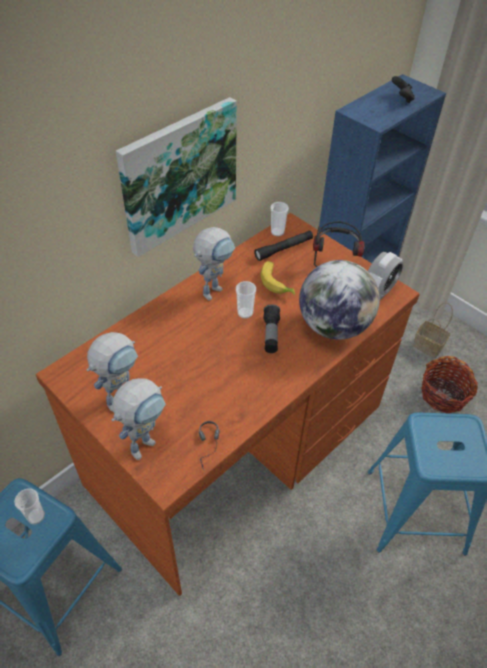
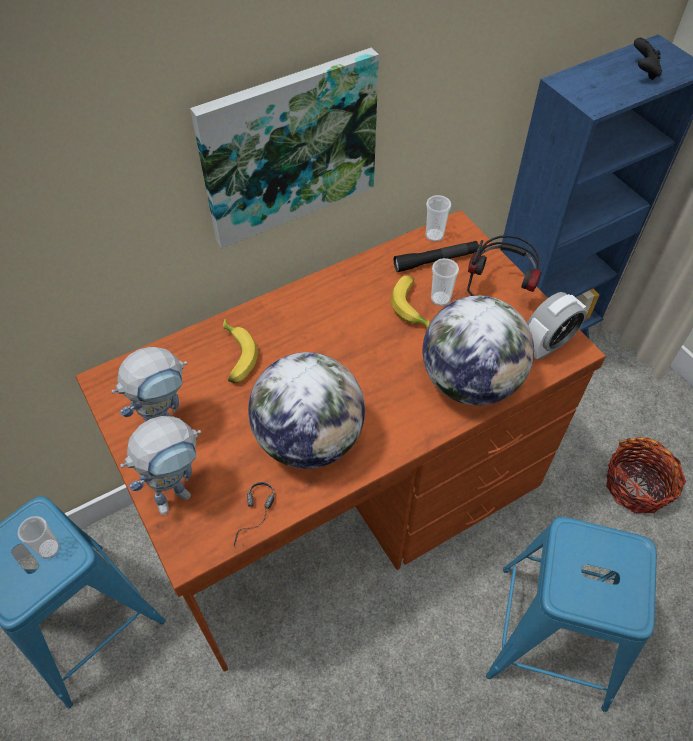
camera: 15 degrees right, 5 degrees up
(158, 338) = (235, 357): none -> banana
(214, 288) = (327, 301): toy robot -> none
(231, 385) = (309, 439): none -> globe
(245, 313) = (357, 342): cup -> cup (440, 299)
(271, 334) = (382, 378): flashlight -> none
(429, 346) = (635, 415): basket -> none

